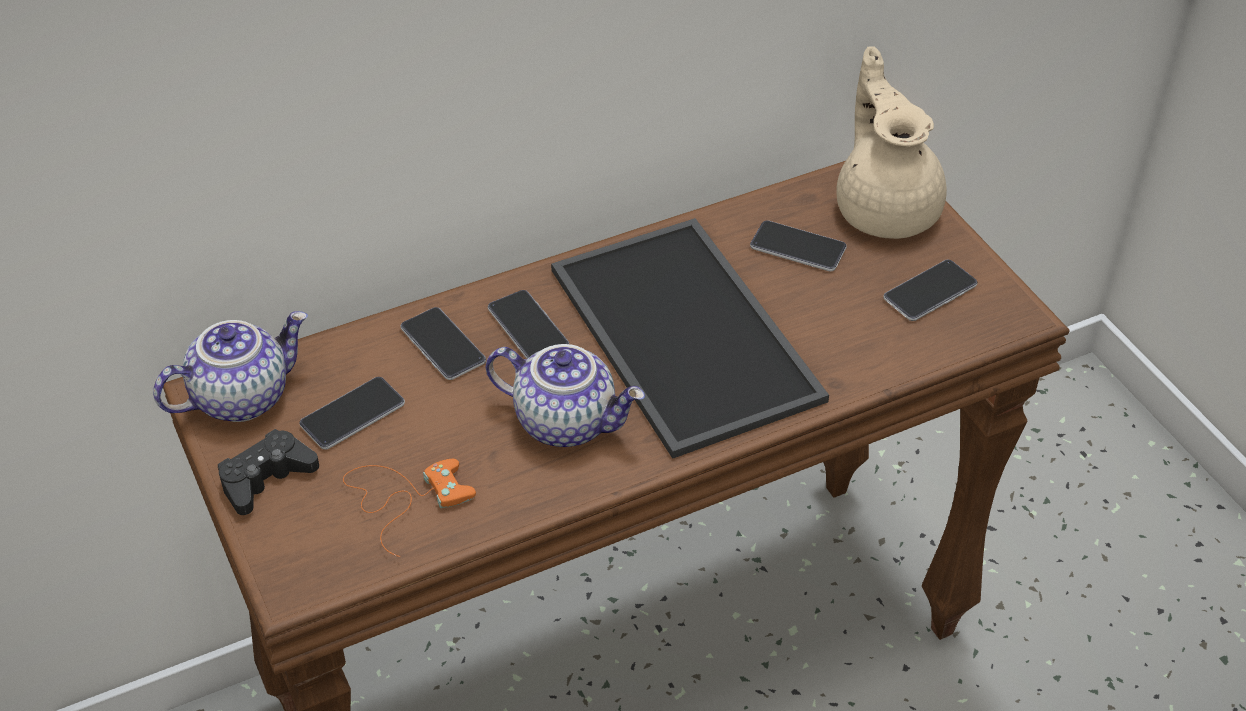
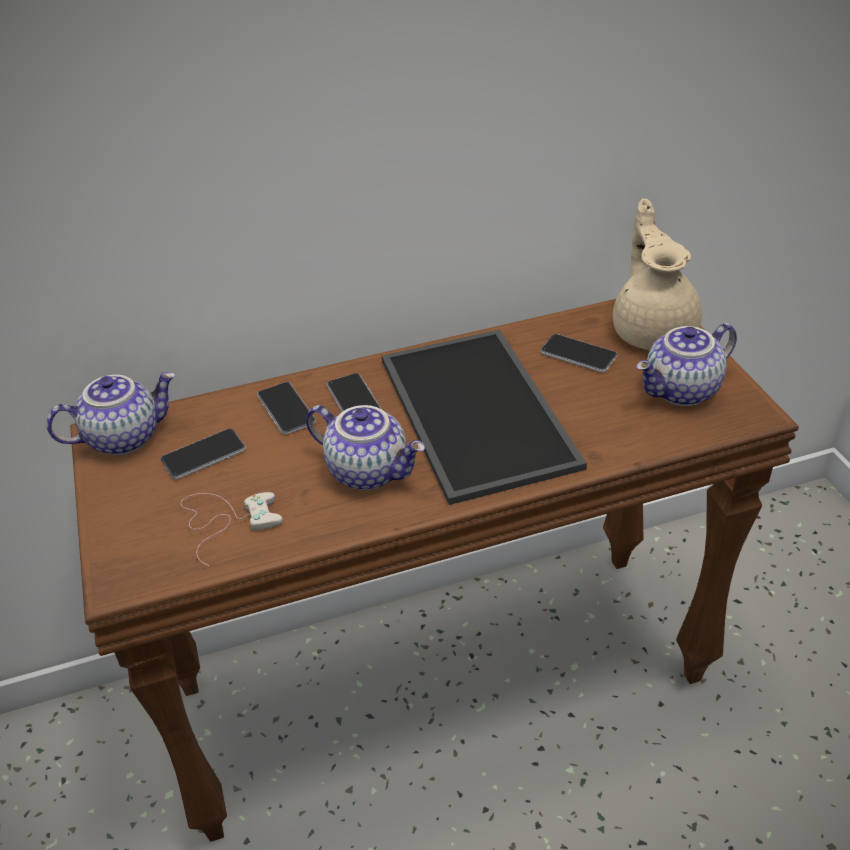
camera: 10 degrees right, 5 degrees down
(266, 478) = (124, 498): black game controller -> none
(404, 497) = (226, 520): orange game controller -> white game controller
(930, 292) = (682, 391): phone -> teapot

